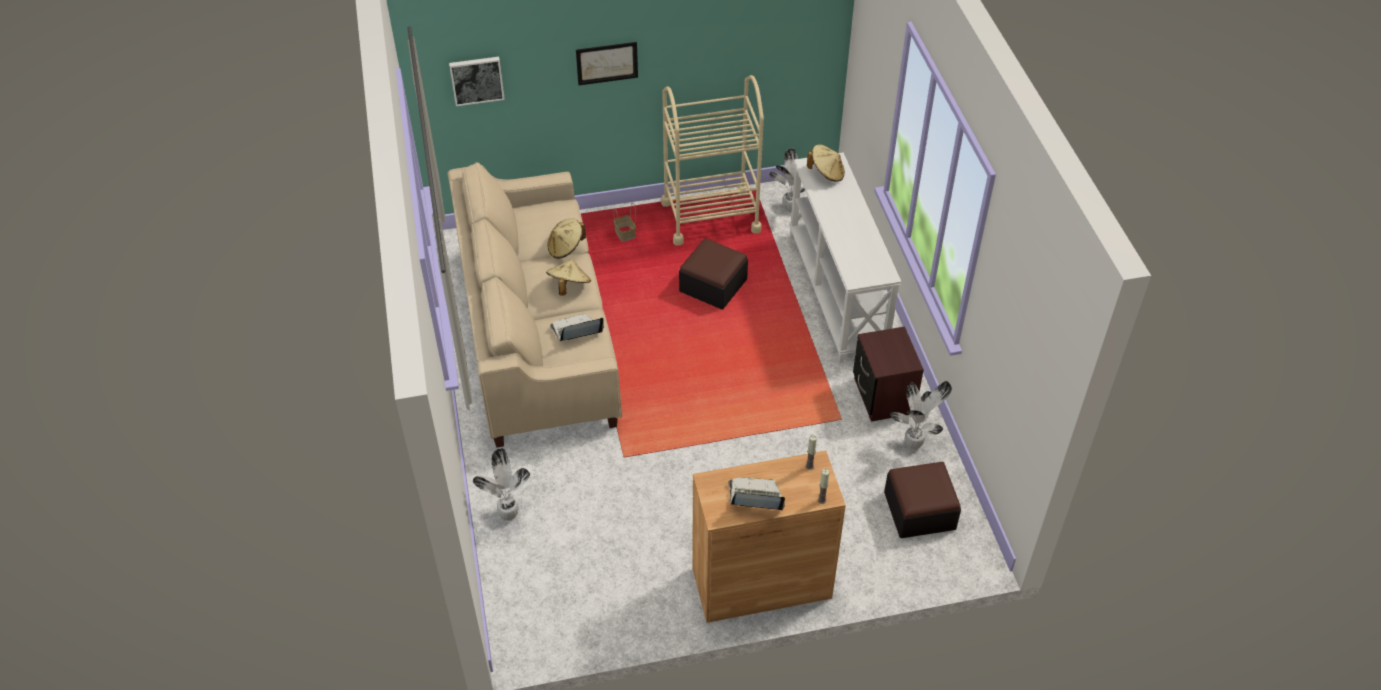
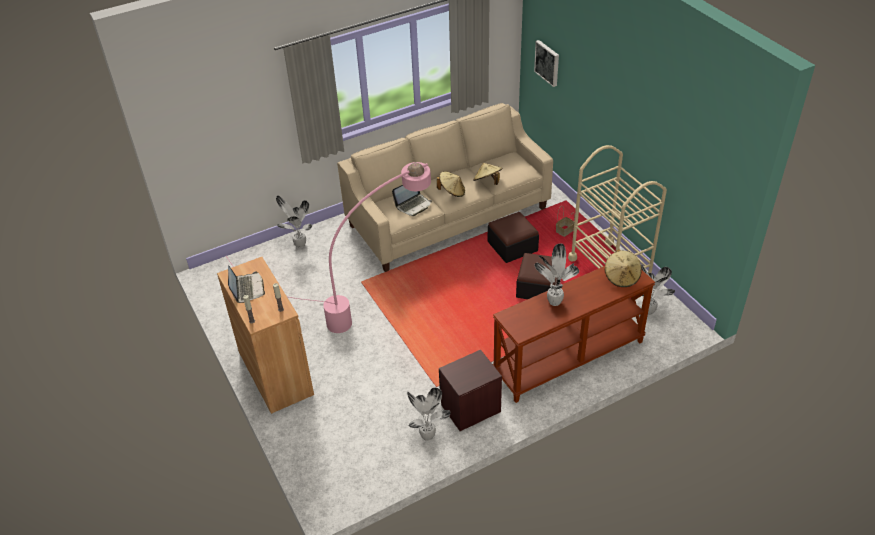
camera: 75 degrees right, 5 degrees down
(576, 331) = (413, 205): laptop -> laptop turned 90 degrees clockwise
(607, 63) = (604, 107): picture -> none
(666, 466) = (360, 303): none -> pink floor lamp
(838, 292) = (569, 359): white console table -> brown console table
(846, 236) = (553, 302): none -> potted plant
(919, 510) = (363, 451): ottoman -> ottoman (512, 246)

